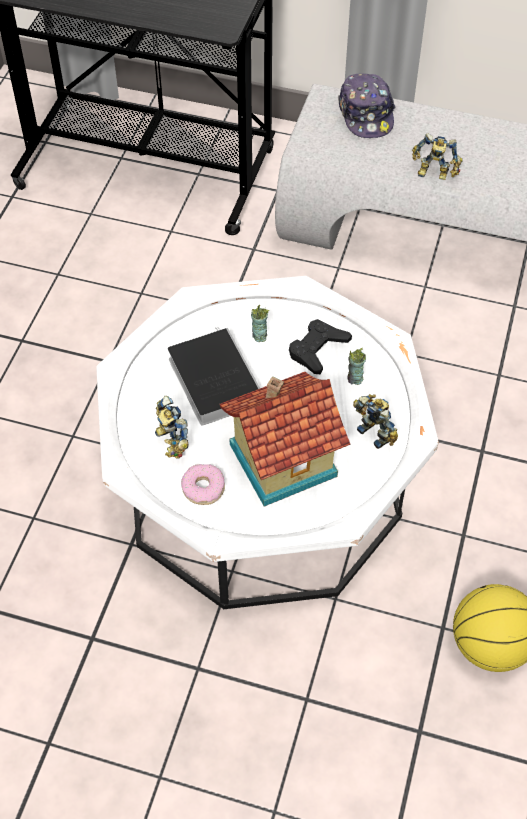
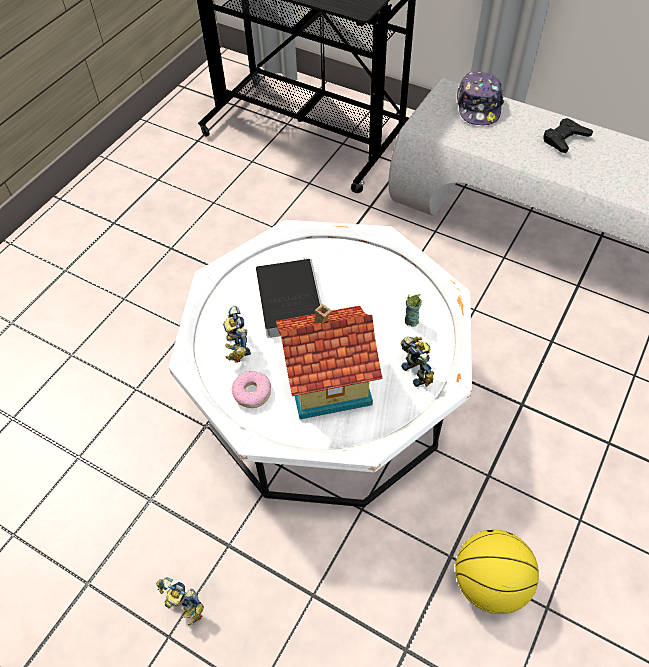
camera: 15 degrees right, 0 degrees up
(259, 336) = (338, 270): cup -> none
(317, 349) = (385, 290): black game controller -> black game controller (564, 139)
(433, 174) = (525, 161): toy robot -> toy robot (182, 606)

